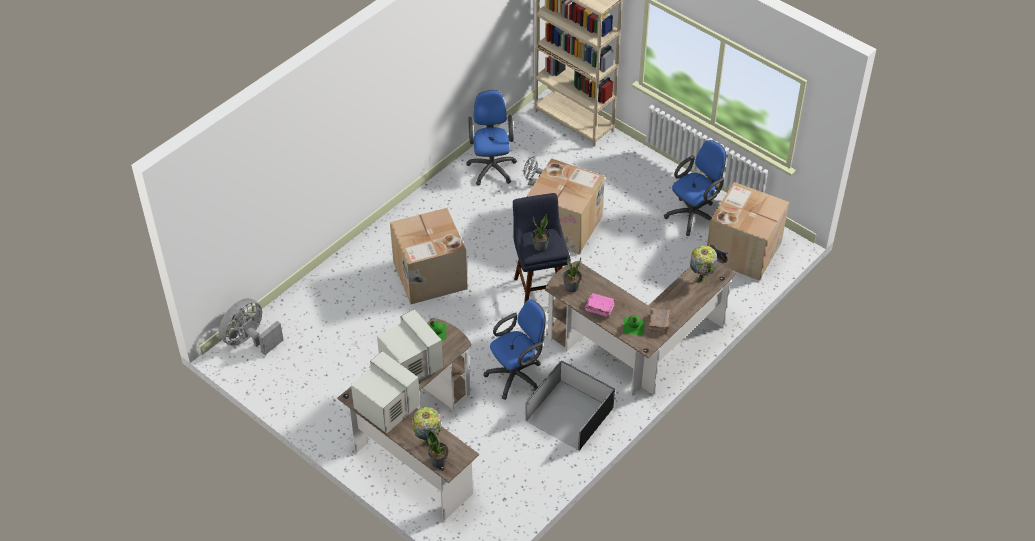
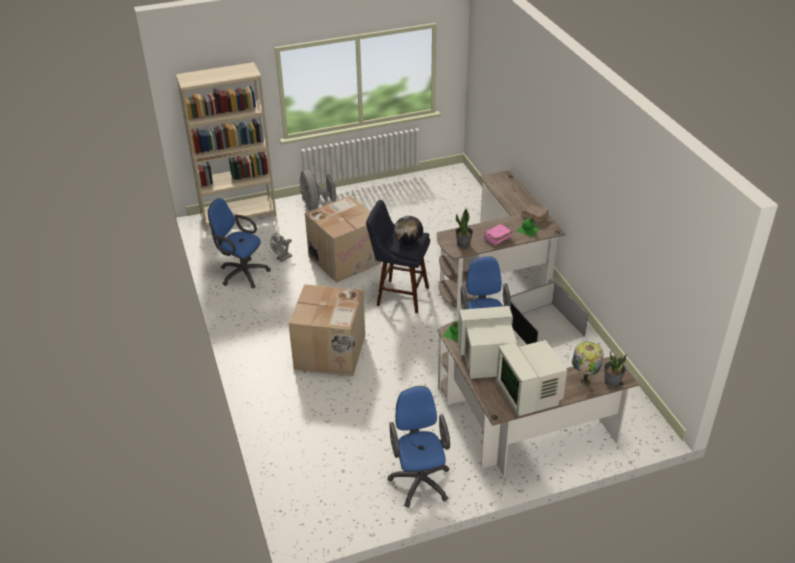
camera: 60 degrees left, 10 degrees down
(250, 340) = (303, 508): grey fan -> grey fan (315, 205)
(386, 410) = (529, 395): monitor -> monitor turned 90 degrees counterclockwise
(540, 246) = (408, 242): potted plant -> globe
(694, 215) = (392, 198): blue office chair -> blue office chair (419, 479)
(701, 279) = (504, 185): table lamp -> none
(743, 250) = (444, 191): cardboard box -> none

